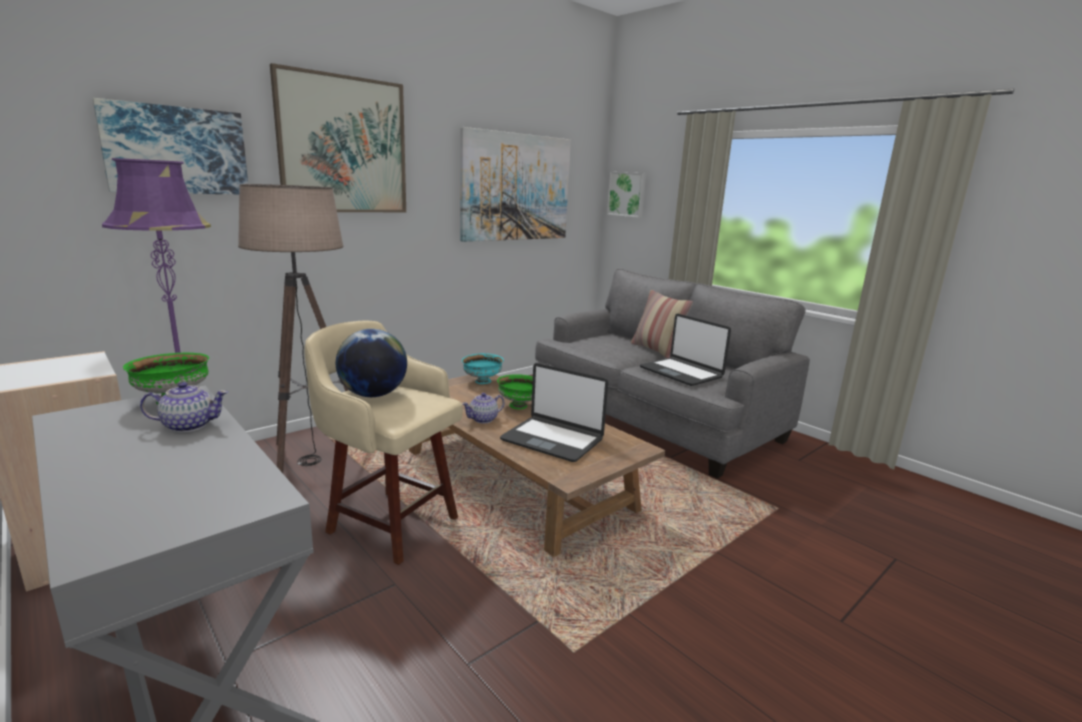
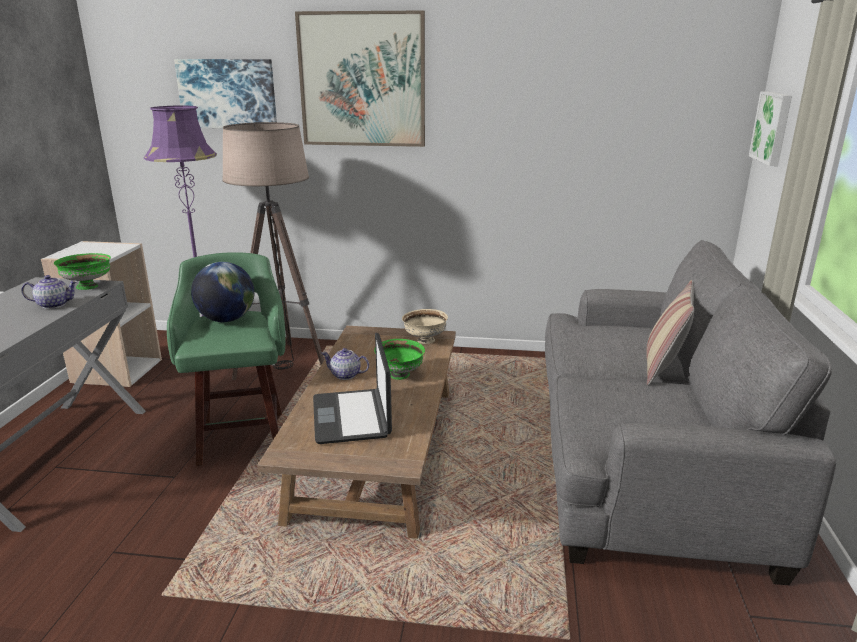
camera: 50 degrees right, 5 degrees up
(188, 425) = (53, 304): teapot -> teapot turned 45 degrees counterclockwise
(389, 523) = (243, 435): beige stool -> green stool
(482, 382) = (424, 341): turquoise bowl -> beige bowl
(516, 187) = (583, 117): picture -> none
(681, 372) = (612, 405): laptop -> none

